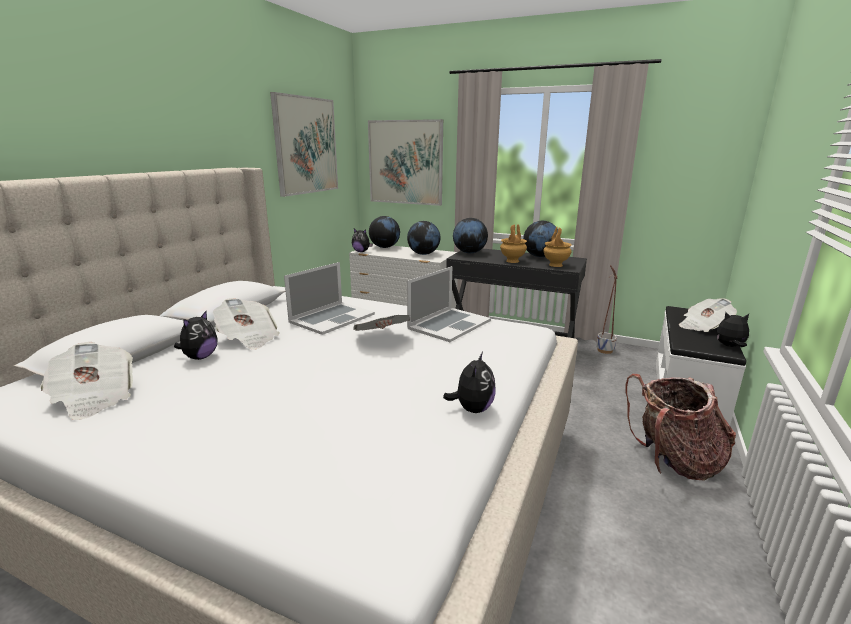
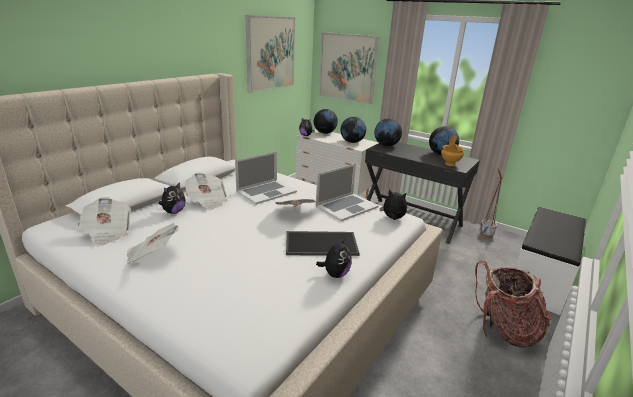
camera: 10 degrees right, 5 degrees up
(435, 372) = (322, 243): none -> tray
(512, 261) = (416, 157): brown vase -> none
(703, 326) = (559, 229): newspaper -> newspaper (152, 255)
(729, 346) = (572, 249): plush toy -> plush toy (393, 218)

